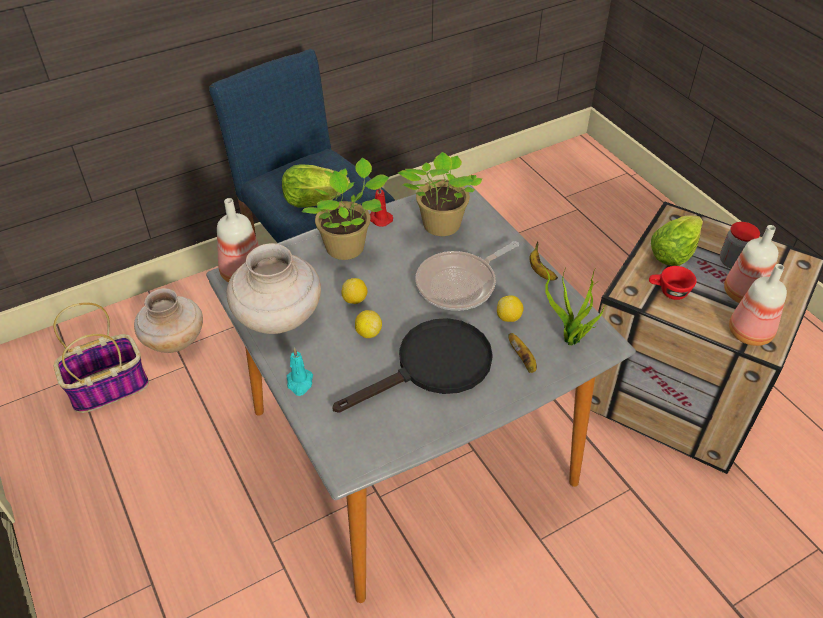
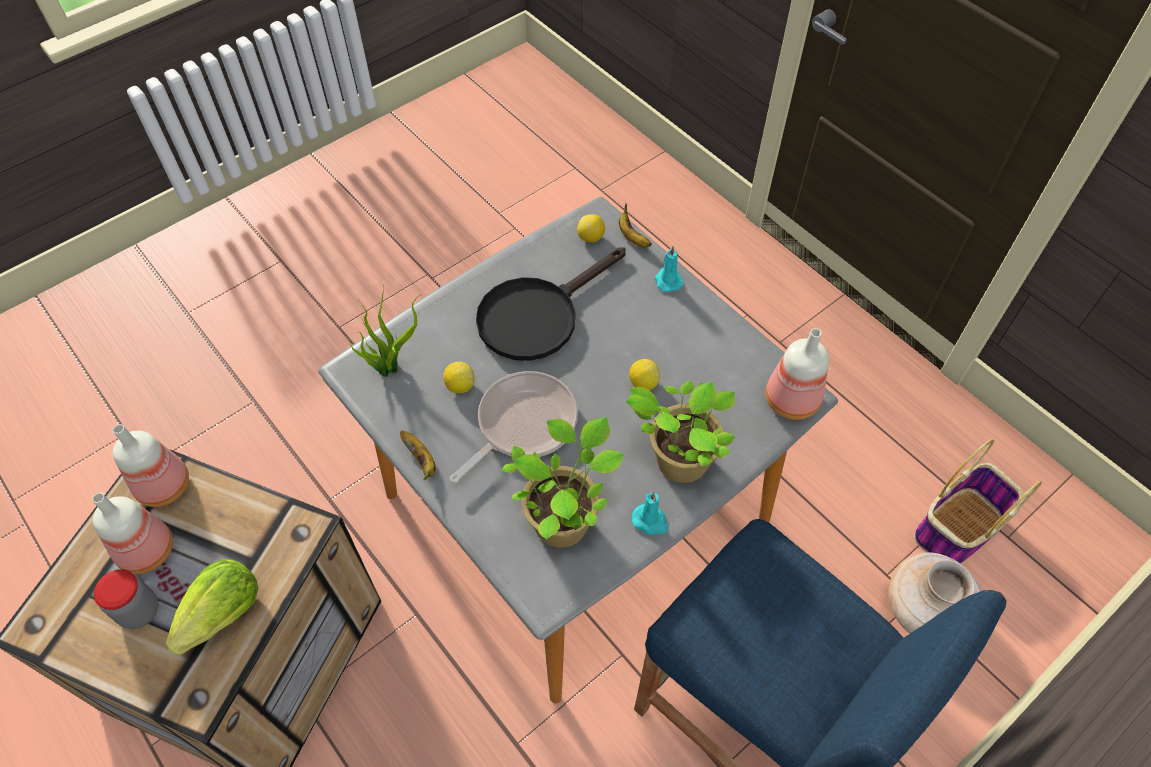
camera: 170 degrees right, 10 degrees up
(278, 318) = (721, 346): beige vase -> none
(313, 200) = (770, 590): lettuce -> none
(368, 332) = (615, 344): lemon -> lemon (591, 238)
(380, 219) = (650, 521): red candle -> turquoise candle
(523, 360) = (443, 336): banana -> banana (632, 237)
(668, 292) = (250, 537): red cup -> none

